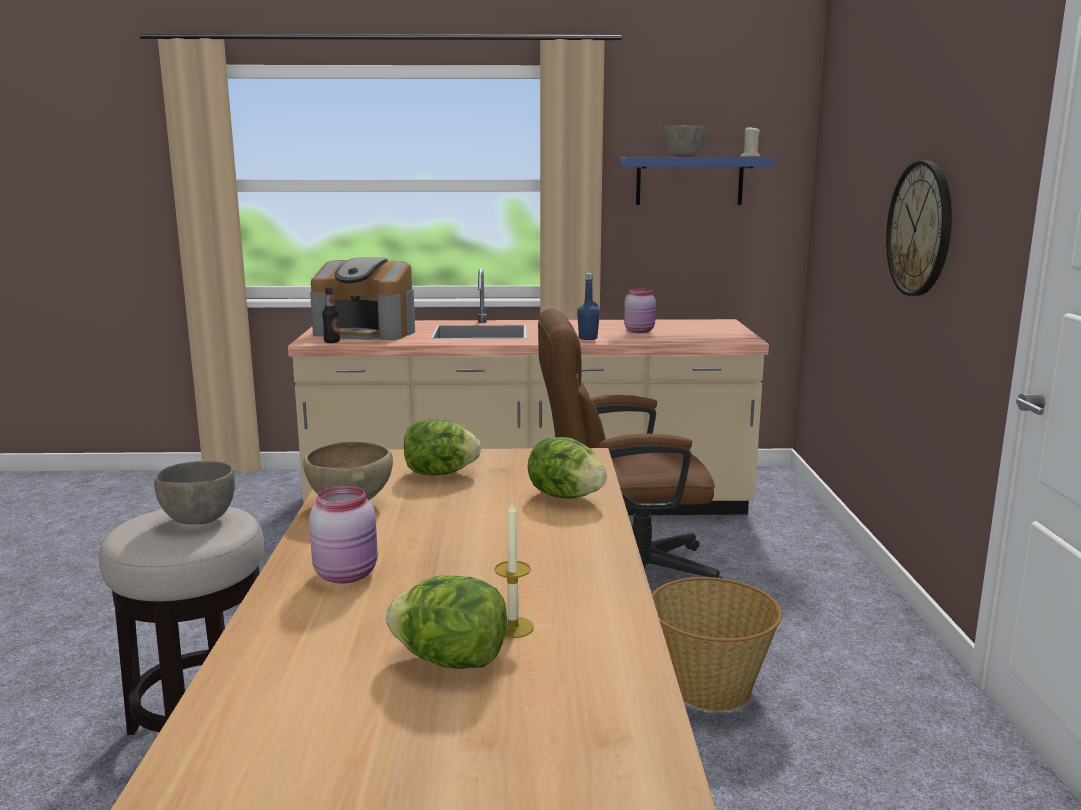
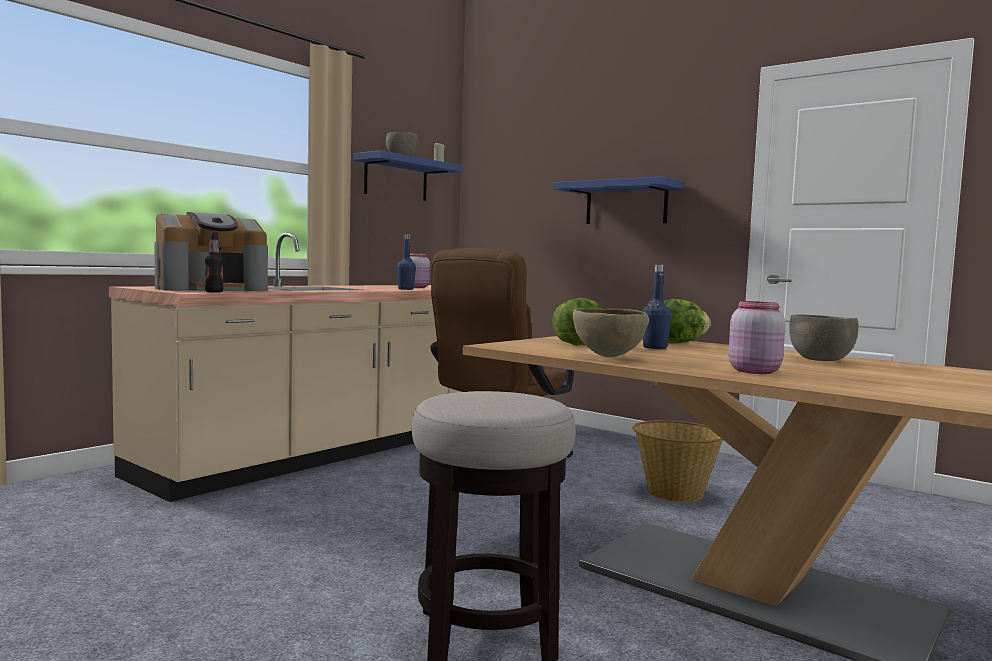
camera: 50 degrees left, 10 degrees down
(198, 520) = (496, 395): grey bowl -> grey bowl (821, 360)
(451, 661) = (920, 378): lettuce -> none
(489, 499) = (655, 347): none -> blue bottle
(513, 627) = (880, 369): candle -> none
(920, 229) = (626, 203): wall clock -> blue shelf

